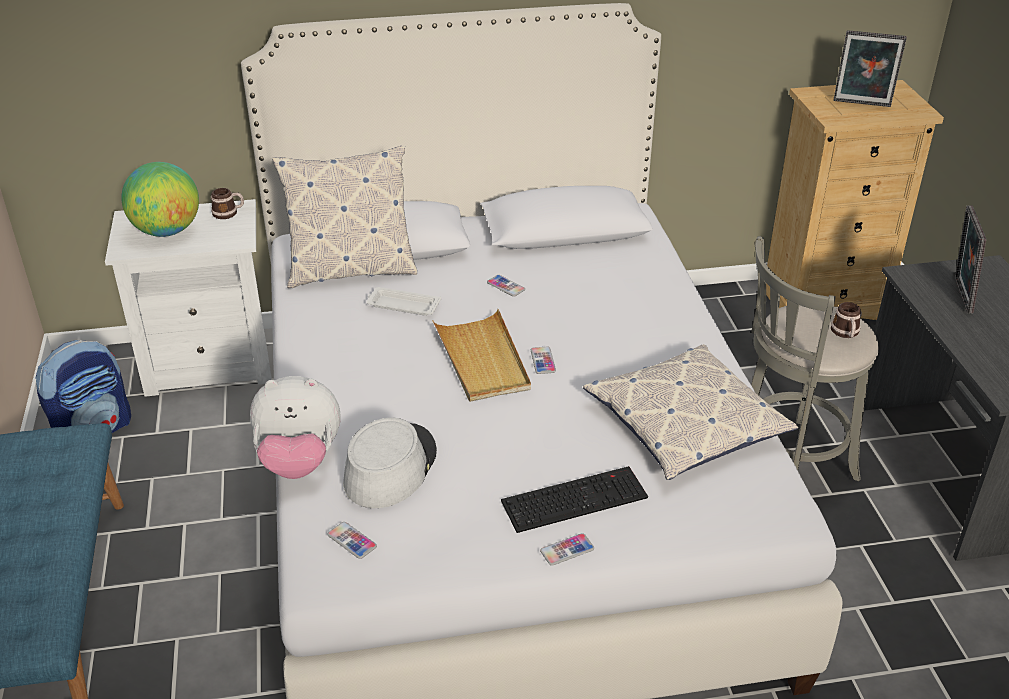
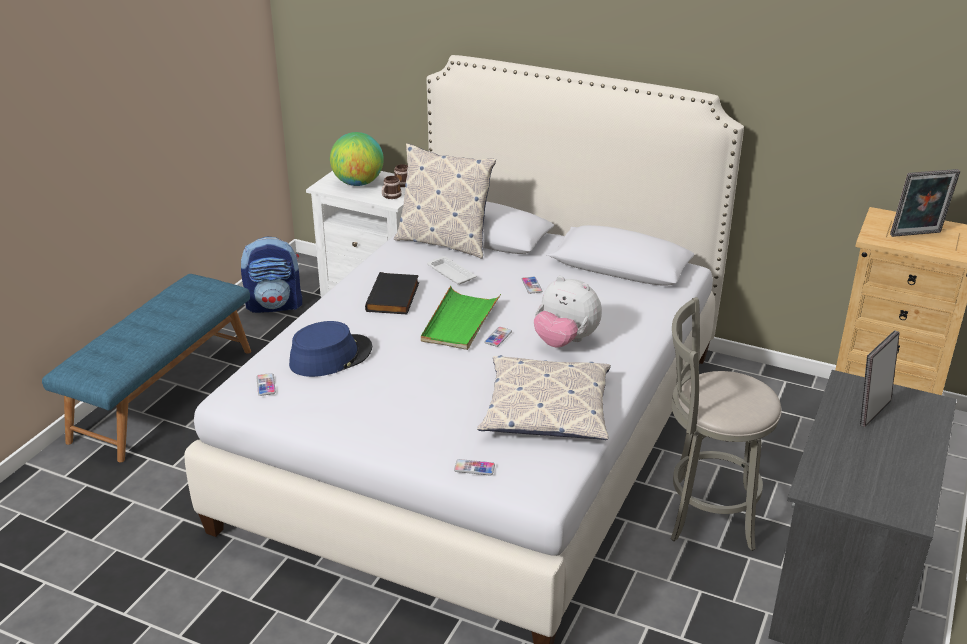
camera: 35 degrees right, 5 degrees down
(299, 461) = (289, 334): plush toy -> plush toy (565, 341)
(373, 360) = (394, 297): none -> black book
(390, 467) = (331, 356): grey hat -> blue hat
(482, 359) = (460, 321): beige tray -> green tray
(567, 550) = (377, 444): phone -> phone (474, 468)
(575, 498) = (418, 419): keyboard -> none
(845, 333) = (746, 404): mug -> mug (390, 196)
(861, 104) = (917, 235): picture frame -> picture frame turned 60 degrees counterclockwise

